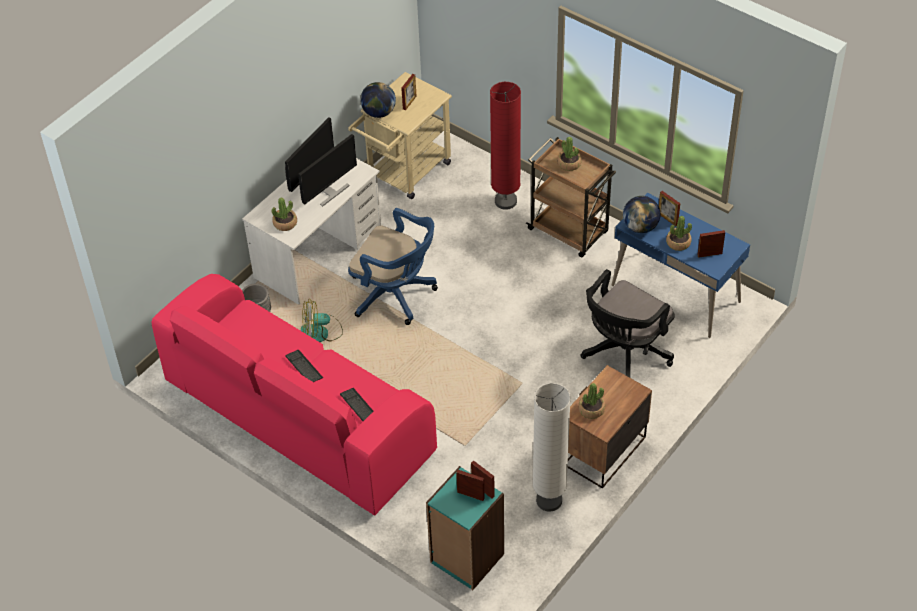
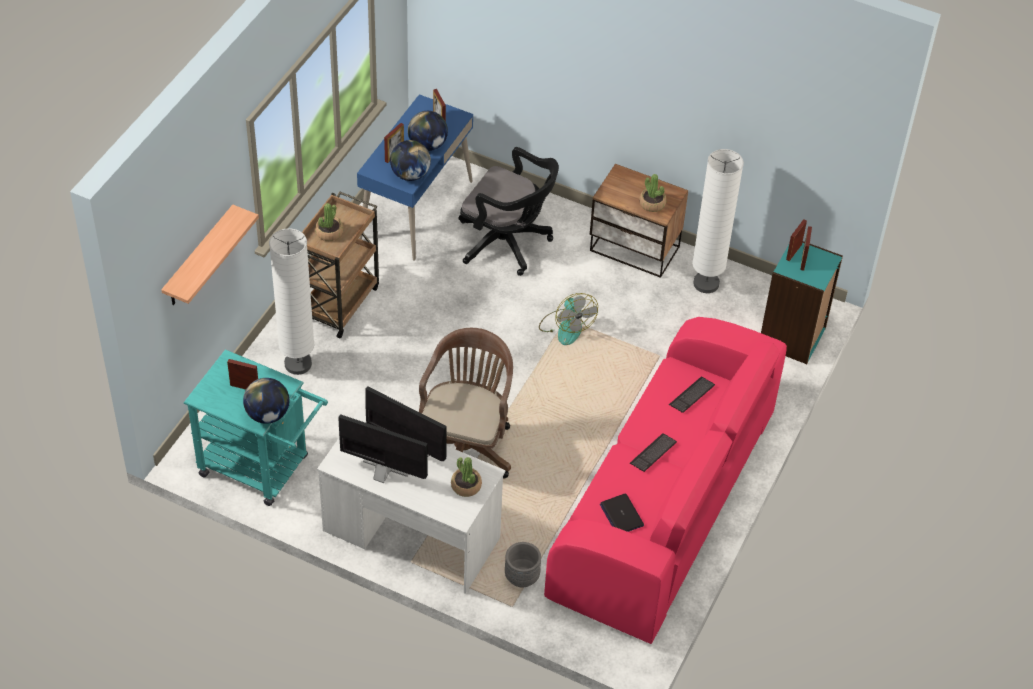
camera: 105 degrees left, 0 degrees up
(248, 335) = (621, 515): none -> laptop
(321, 332) = (537, 507): fan -> fan (566, 327)
(396, 295) = (465, 446): blue office chair -> brown office chair
(404, 174) = (262, 469): beige cart -> turquoise cart
(488, 35) = (199, 258): none -> shelf
(505, 201) = (298, 364): red floor lamp -> white floor lamp
(678, 243) = (427, 145): potted plant -> globe

